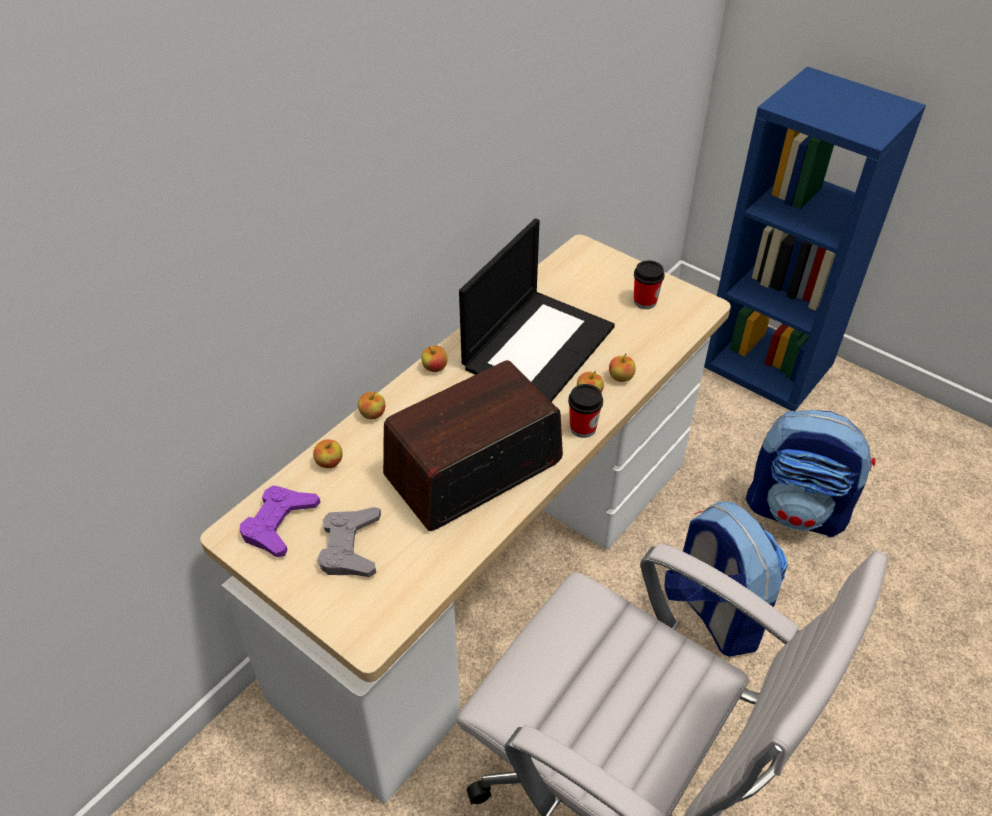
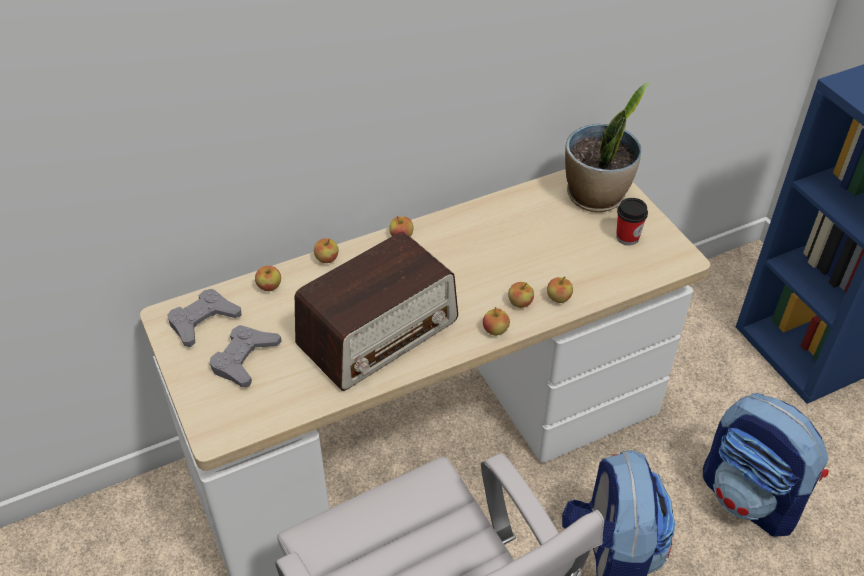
camera: 25 degrees right, 0 degrees up
(279, 524) = (203, 321): purple game controller -> grey game controller
(472, 469) = (379, 332): radio -> radio turned 150 degrees clockwise
(538, 346) = (502, 246): laptop -> none
(583, 428) = (495, 330): cup -> apple
(593, 272) = (596, 196): none -> potted plant

